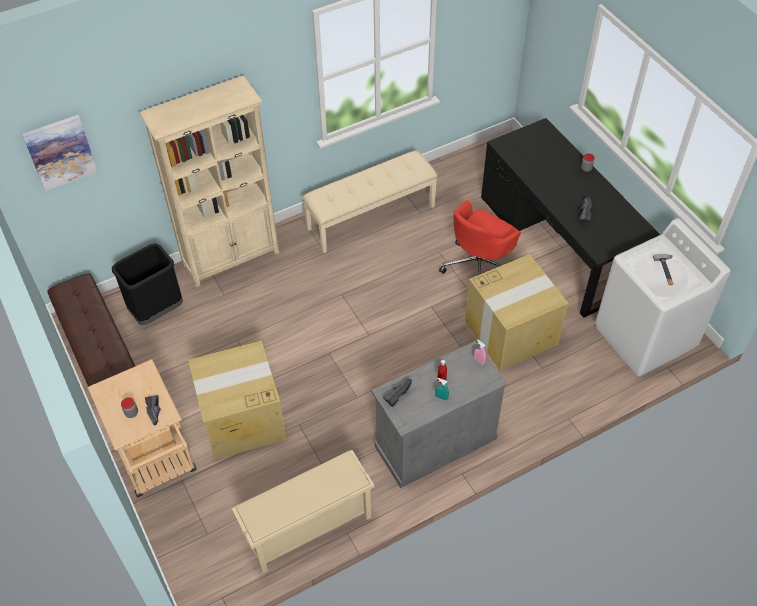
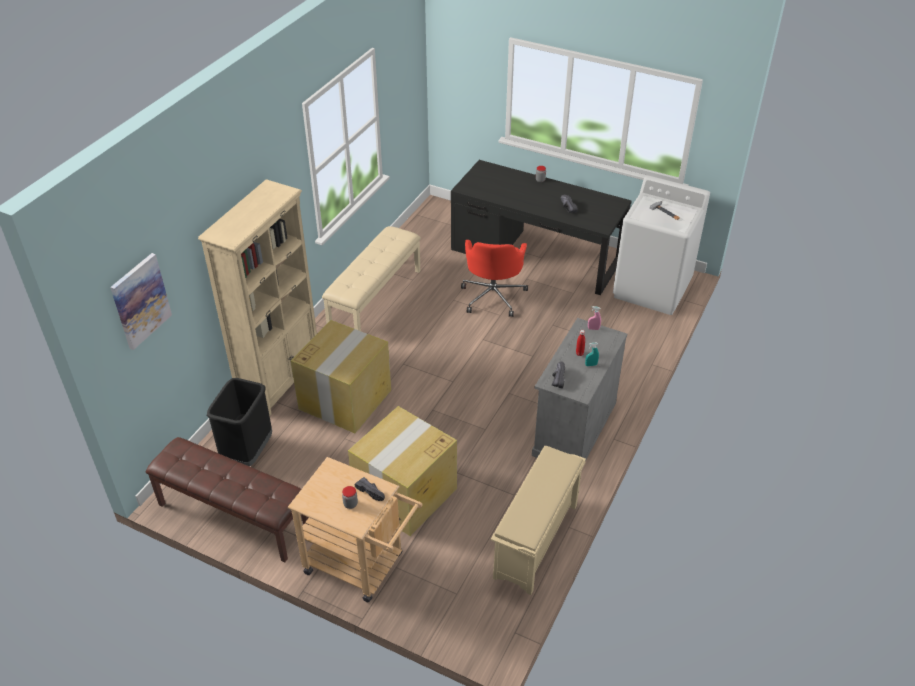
camera: 35 degrees left, 10 degrees down
(512, 332) = (559, 328): cardboard box -> cardboard box (346, 399)

